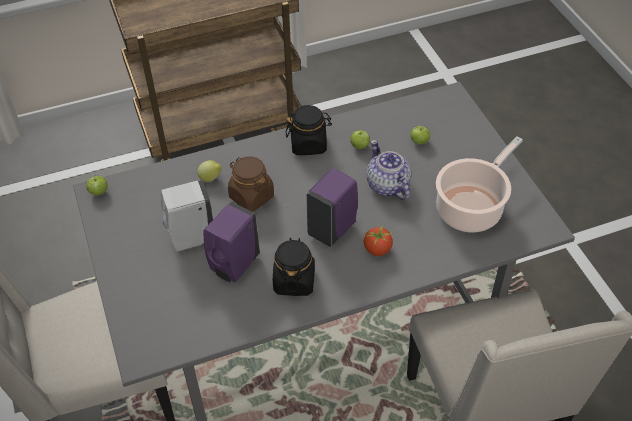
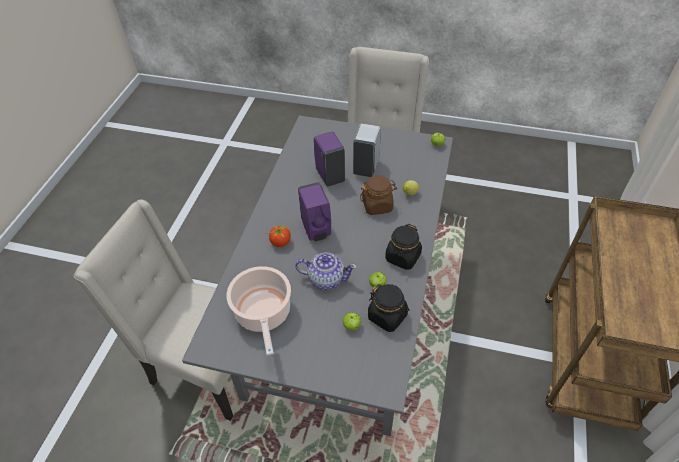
camera: 125 degrees right, 0 degrees up
(294, 281) = (295, 194): black jar -> black jar (387, 316)

